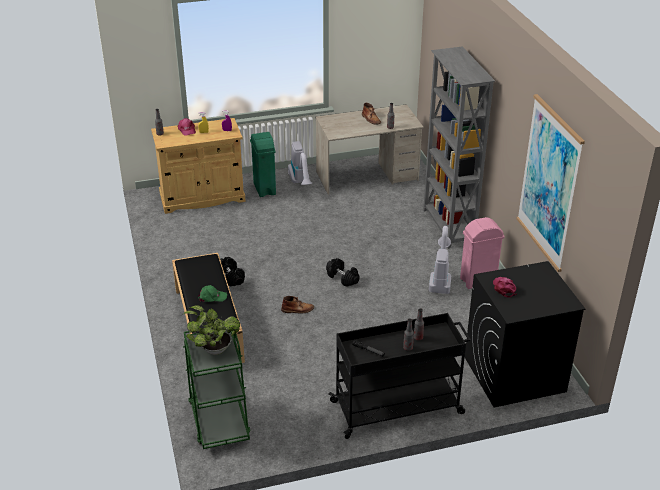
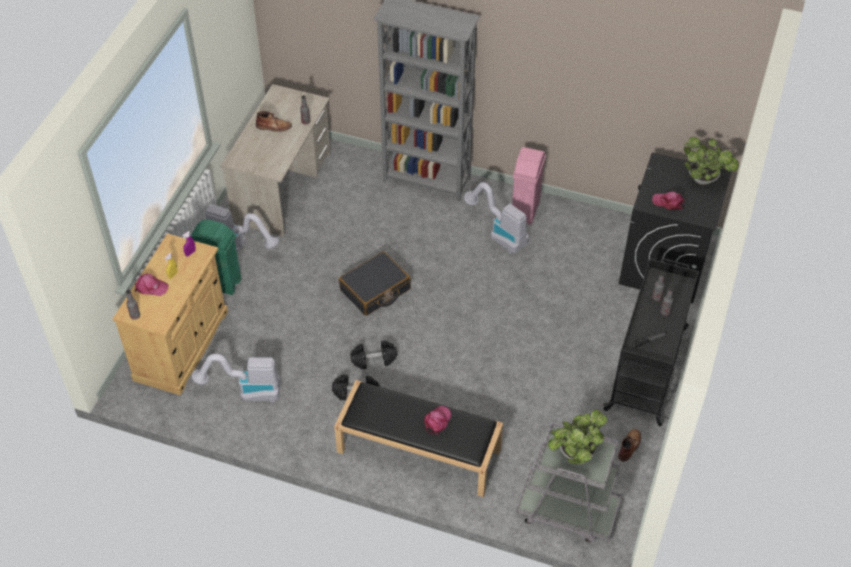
camera: 55 degrees left, 15 degrees up
(190, 235) = (246, 391): none -> vacuum cleaner
(212, 297) = (437, 421): green cap -> pink cap
(219, 419) = (567, 510): green cart -> grey cart
(298, 309) = (455, 365): brown boot -> brown boot (629, 446)
(325, 248) = (375, 290): none -> black suitcase
(342, 278) = (436, 304): black dumbbell -> black dumbbell (374, 359)
(549, 183) = (614, 84): picture -> none
(555, 298) = (704, 180): none -> potted plant

